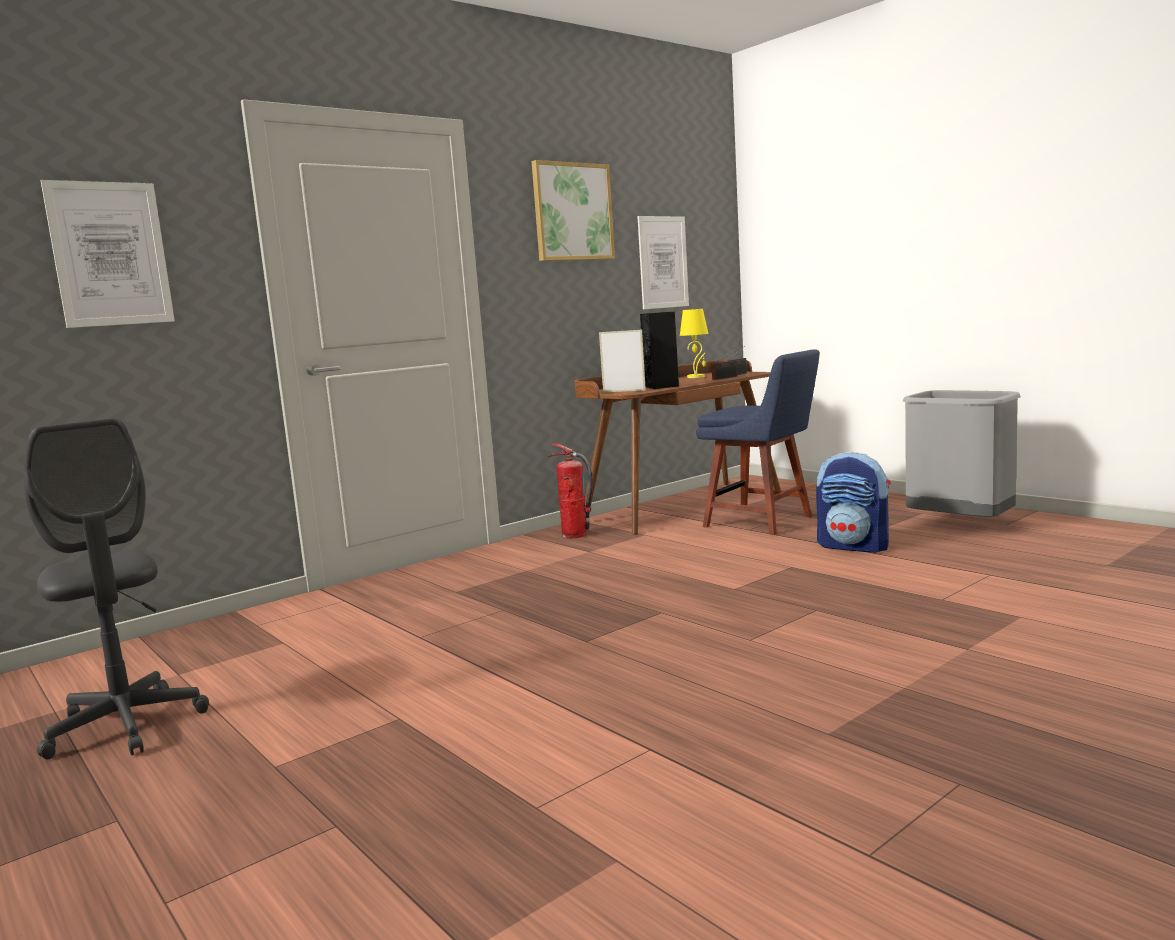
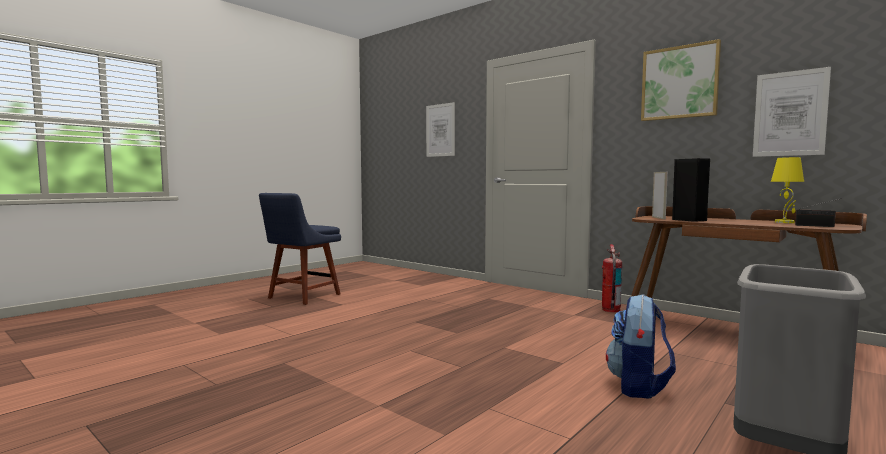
camera: 80 degrees right, 5 degrees down
(126, 726) = (354, 282): grey office chair -> none
(726, 378) = (777, 225): radio -> none
(763, 522) = (701, 356): blue chair -> blue chair (302, 297)

